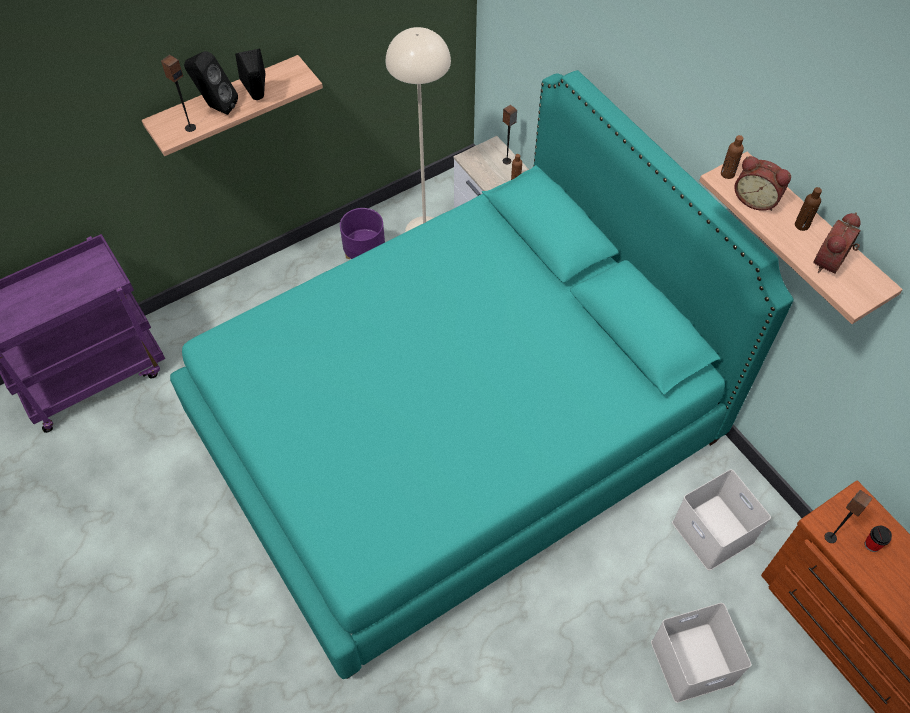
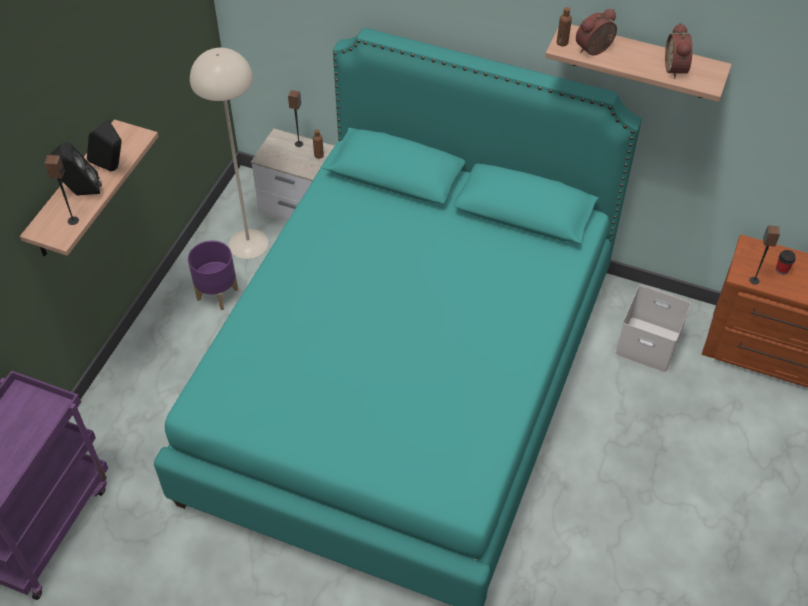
camera: 35 degrees left, 5 degrees down
(691, 664) = (704, 443): white storage box -> none
(756, 199) = (595, 50): alarm clock -> alarm clock turned 150 degrees clockwise
(801, 225) = (638, 53): brown bottle -> none

